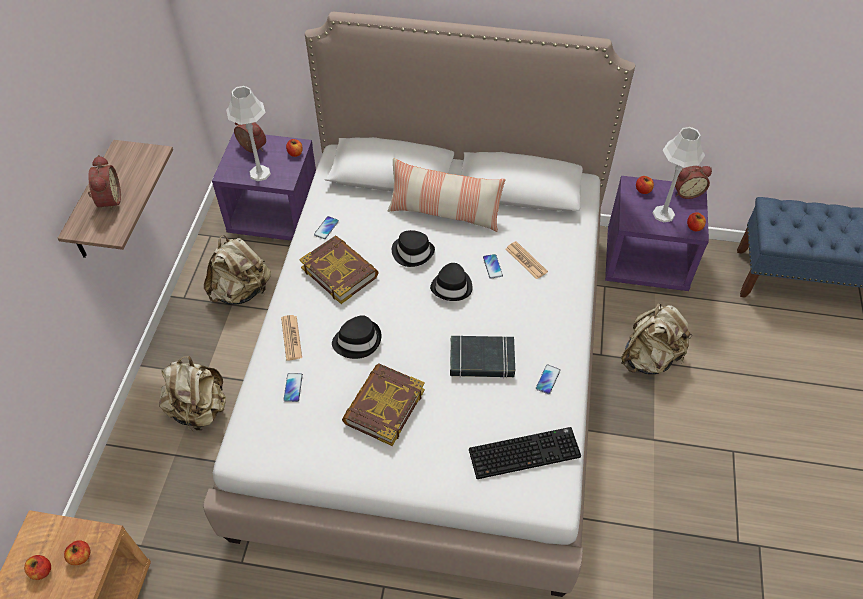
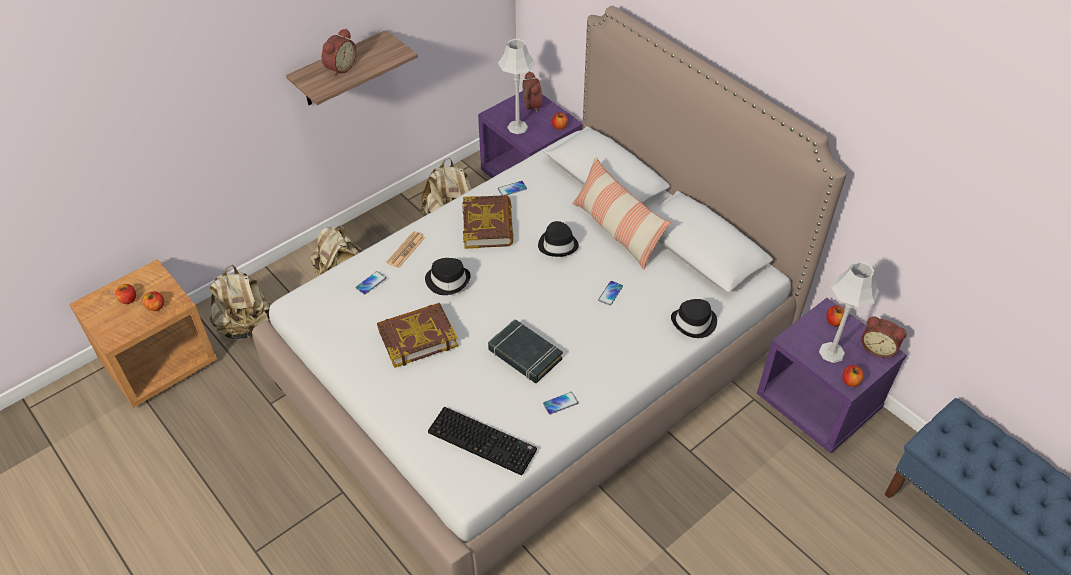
camera: 40 degrees right, 5 degrees down
(452, 286) = (561, 288): black hat -> black hat (694, 323)
(526, 260) = (643, 306): newspaper -> none
(649, 358) = (732, 484): beige backpack -> beige backpack (246, 327)

